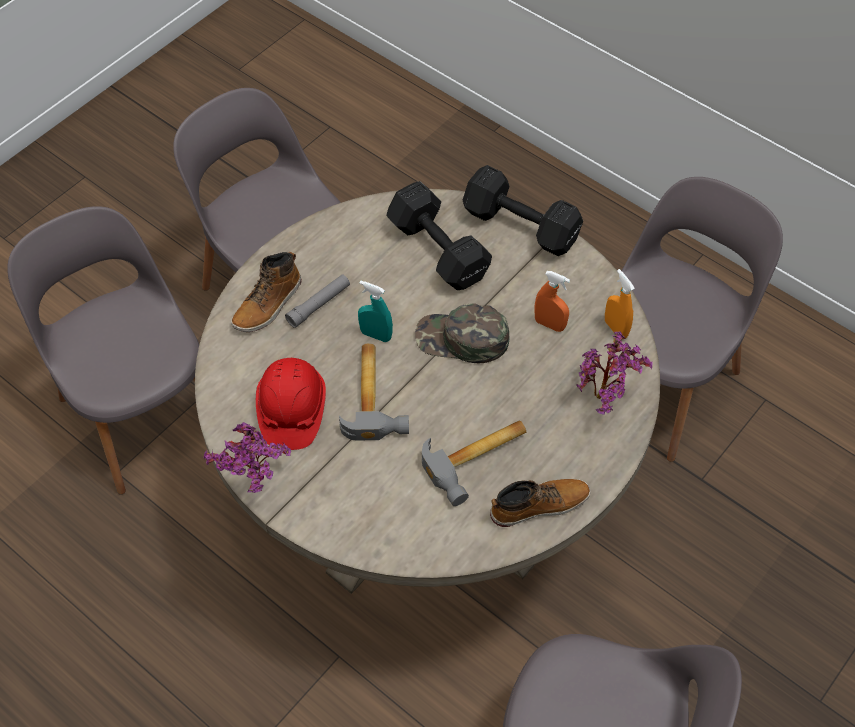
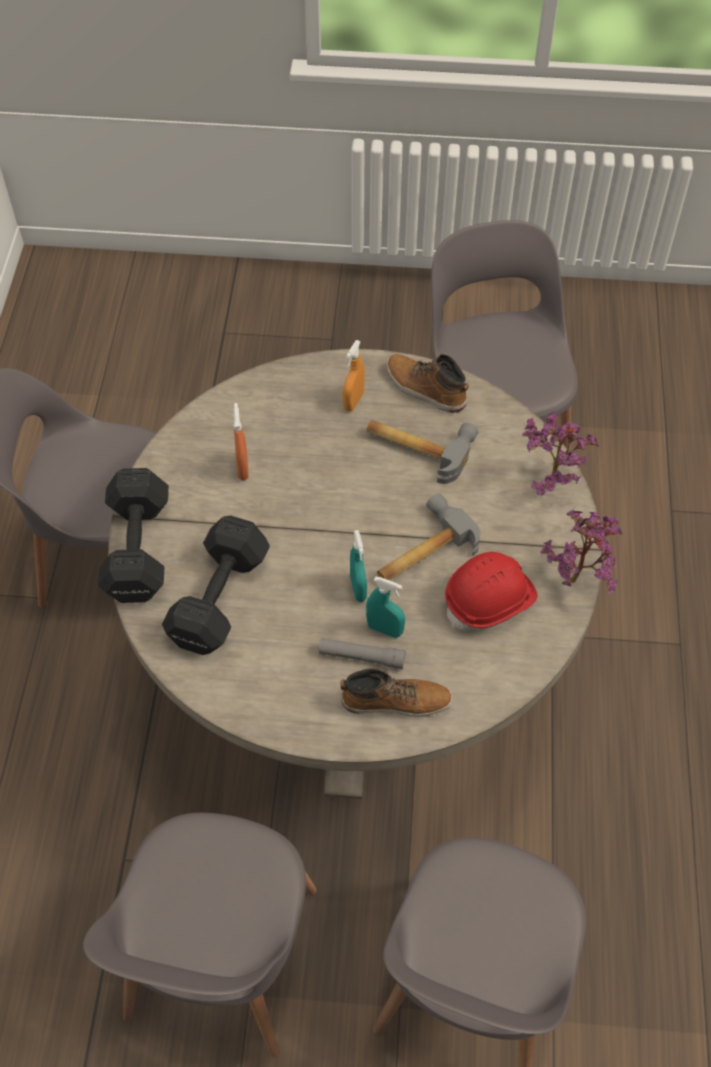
camera: 125 degrees left, 0 degrees up
(328, 331) = (384, 629): none -> turquoise spray bottle
(461, 339) = (310, 521): green cap -> none
(604, 398) = (291, 396): potted plant -> potted plant (548, 483)
(615, 328) = (211, 422): orange spray bottle -> orange spray bottle (353, 401)

